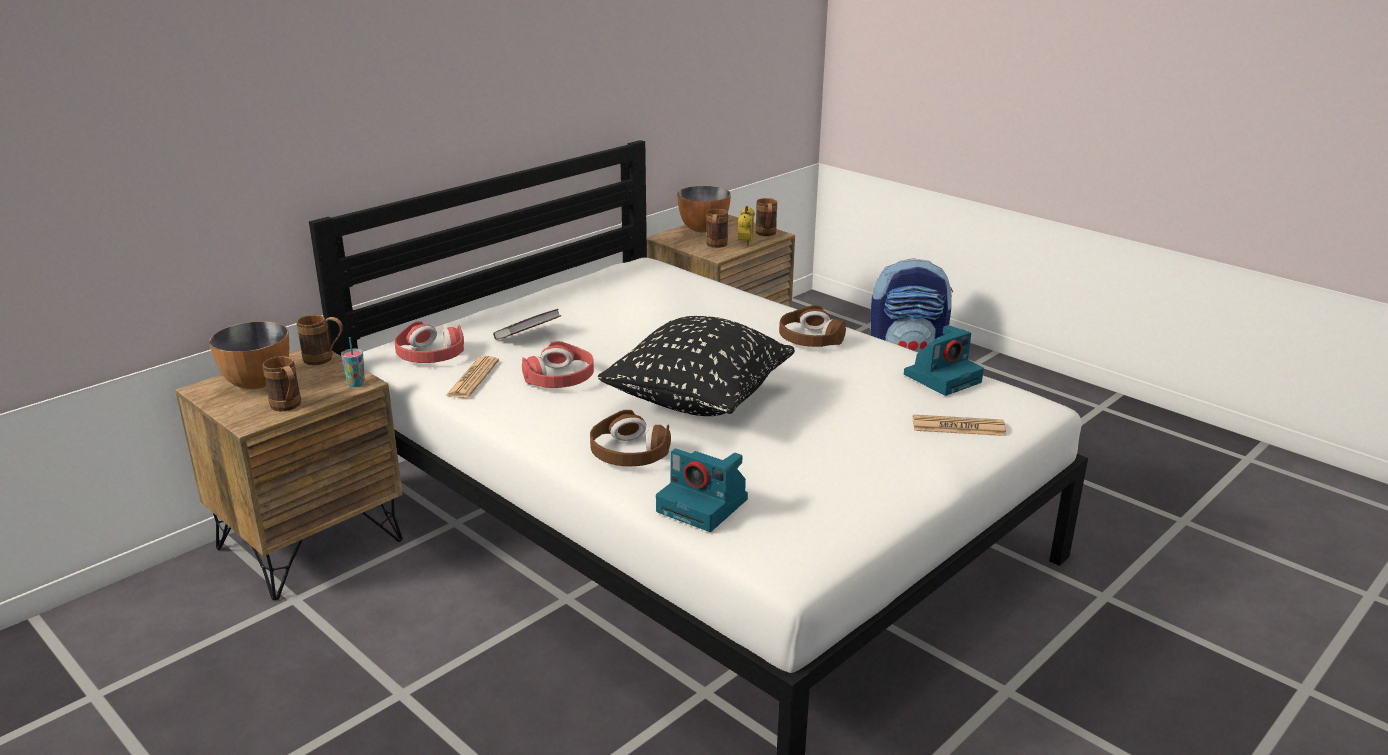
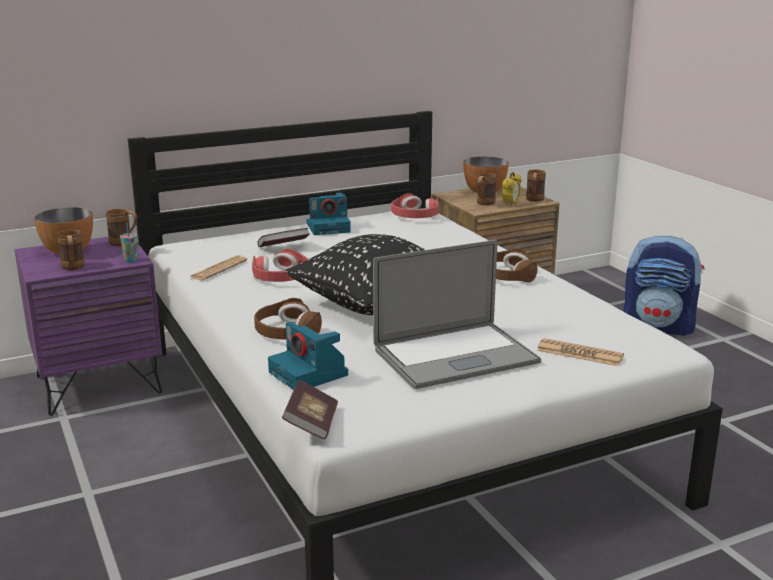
camera: 20 degrees right, 5 degrees down
(310, 544) = (98, 384): brown nightstand -> purple nightstand
(430, 355) = (203, 251): red headphones -> red headphones (414, 215)
(759, 569) = (311, 424): none -> book
(839, 452) = (455, 356): none -> laptop
(943, 377) = (599, 316): camera -> camera (329, 227)

